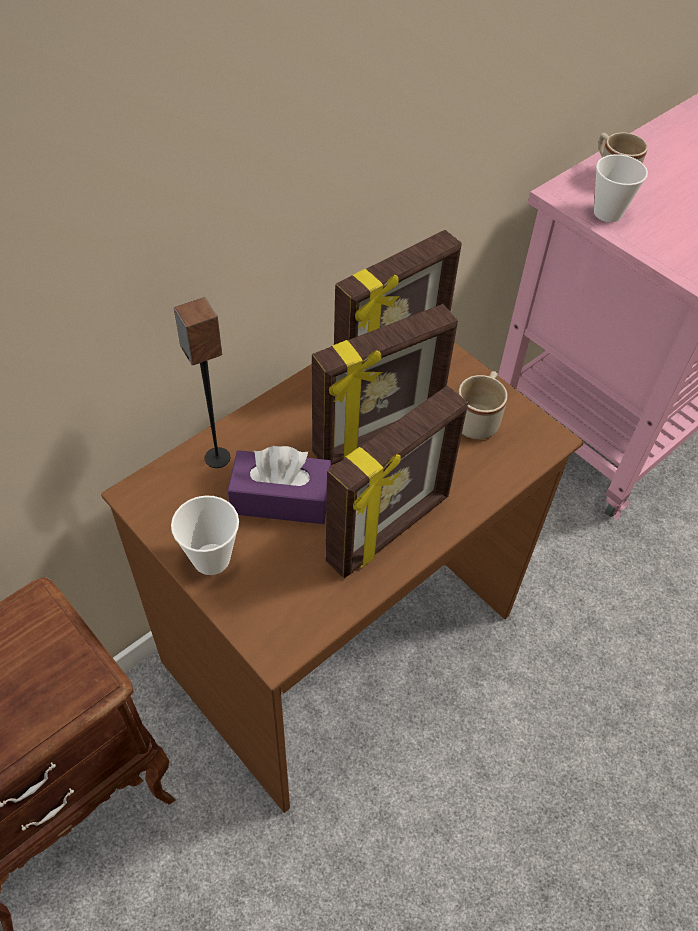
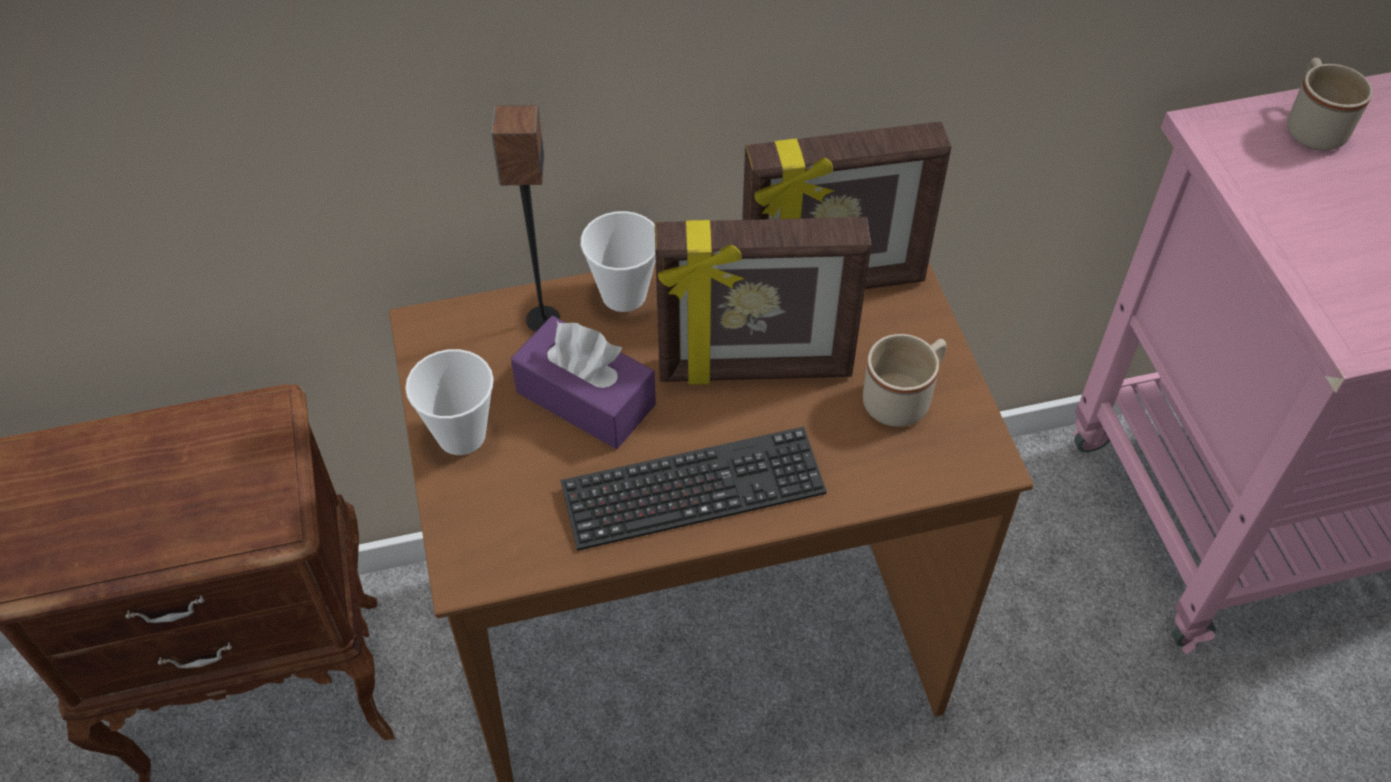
camera: 30 degrees right, 0 degrees up
(390, 530) = (693, 491): picture frame -> keyboard
(608, 213) = (1265, 179): cup -> cup (624, 295)

